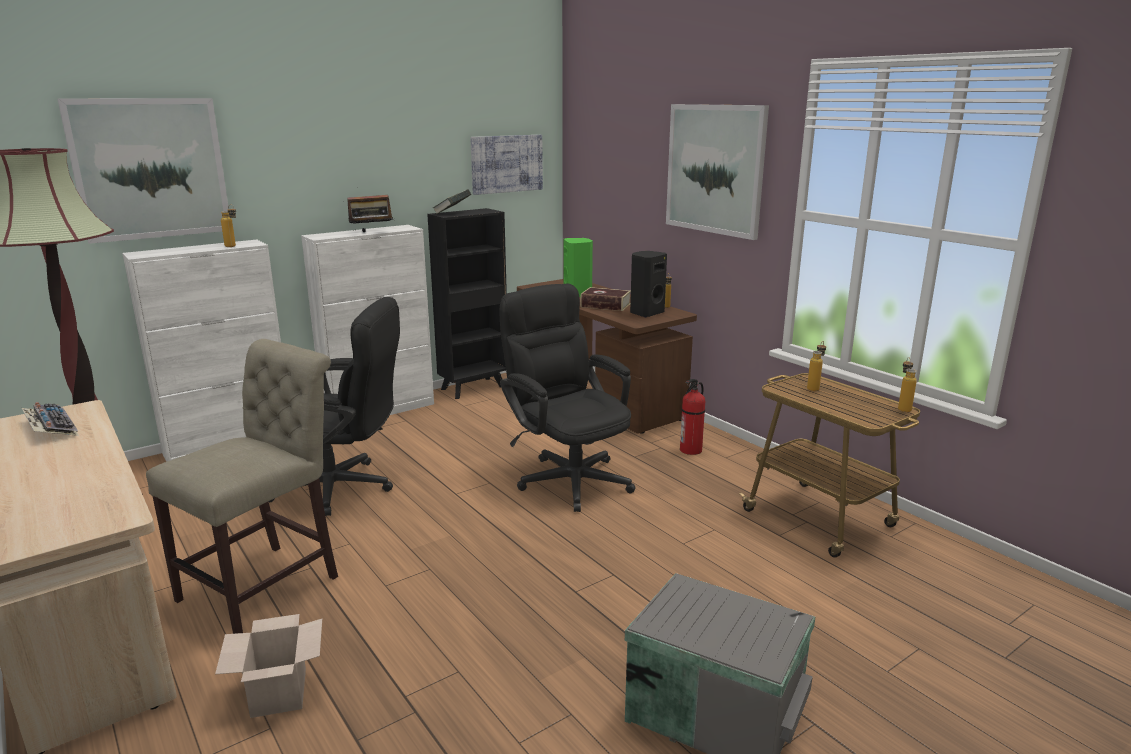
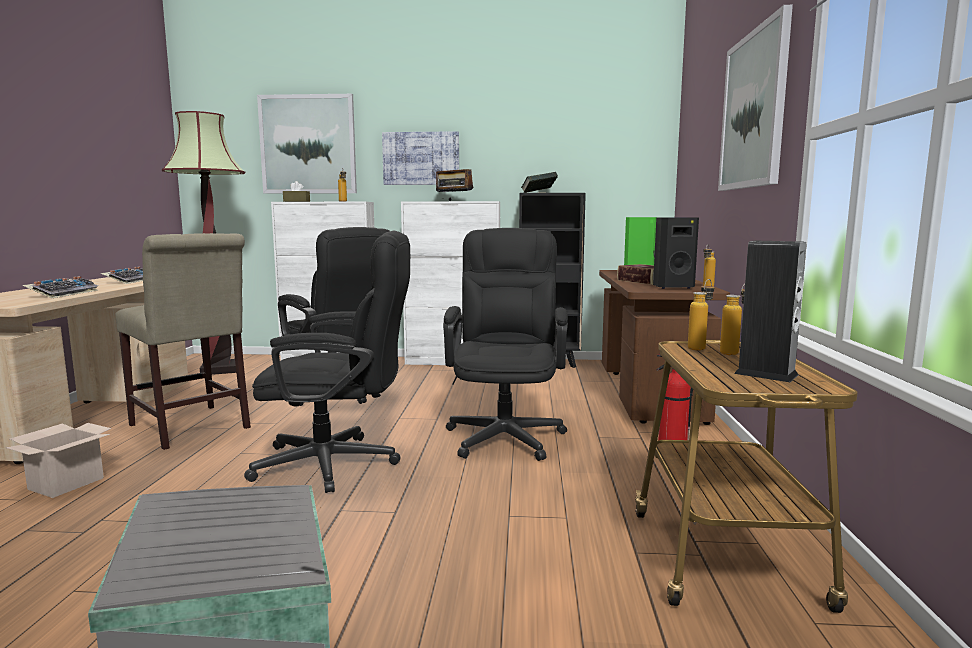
camera: 40 degrees right, 10 degrees down
(86, 479) = (63, 294): none -> keyboard
(159, 252) = (296, 201): none -> brown tissue box
(267, 584) = (191, 428): beige chair -> beige chair turned 60 degrees clockwise
(496, 556) = (340, 463): none -> black office chair
(506, 164) = (609, 153): picture -> picture (421, 158)
(862, 405) = (766, 374): none -> speaker
(903, 408) = (826, 386): bottle -> bottle (699, 348)

